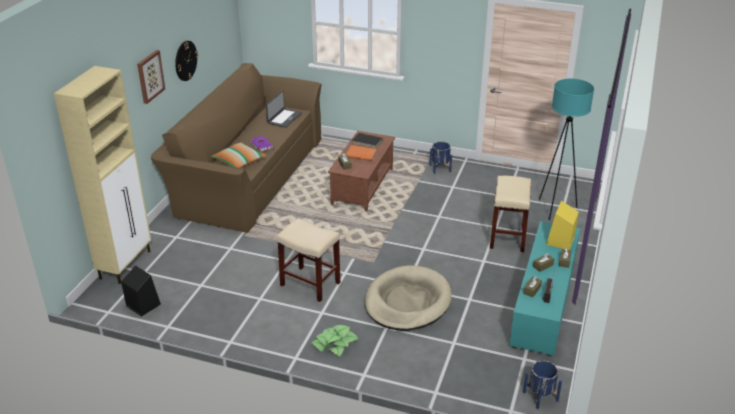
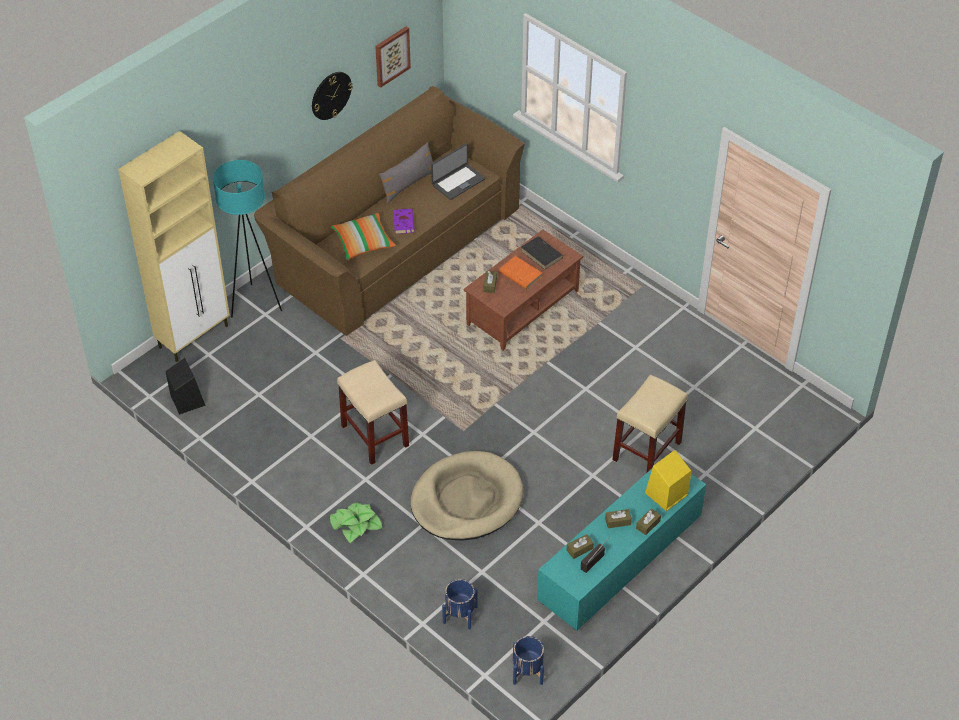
camera: 25 degrees right, 15 degrees up
(150, 76) = (266, 124): picture -> picture (391, 56)
(250, 127) = (408, 184): none -> grey pillow
(440, 168) = (640, 310): blue planter -> blue planter (460, 614)
(555, 209) = (741, 428): turquoise floor lamp -> turquoise floor lamp (255, 304)

